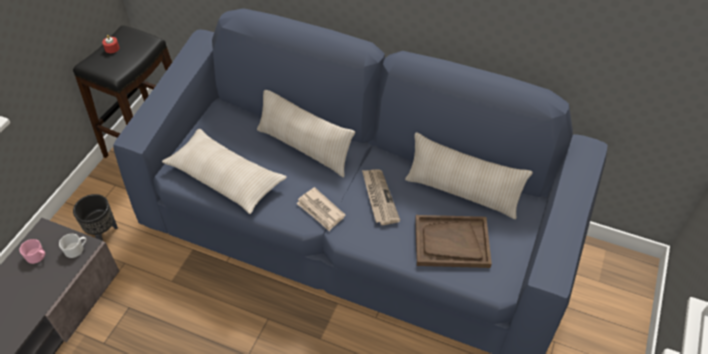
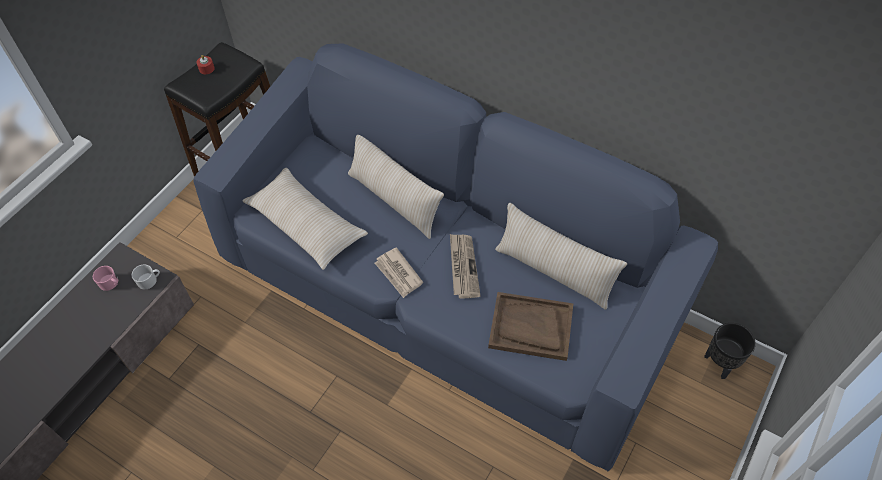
camera: 10 degrees right, 5 degrees up
(104, 234) = (184, 262): black planter -> black planter (720, 363)

